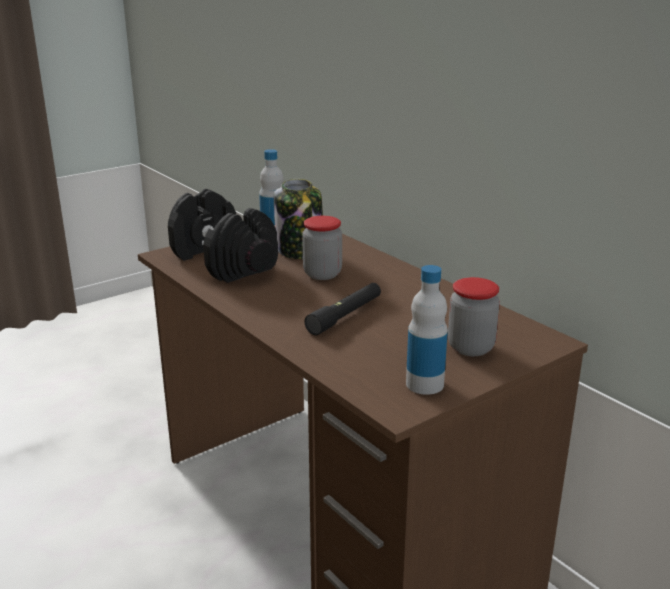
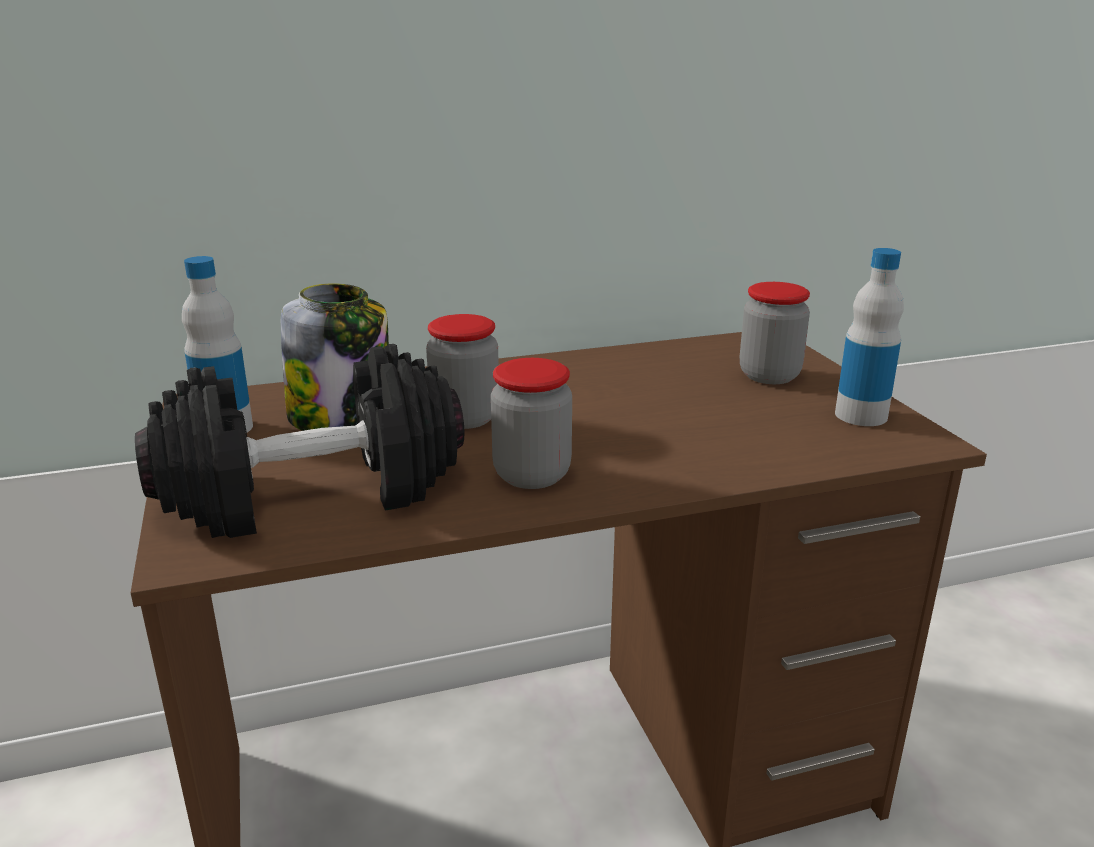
camera: 70 degrees left, 0 degrees up
(266, 299) = (532, 475): none -> jar
(345, 315) = (635, 427): black flashlight -> none

